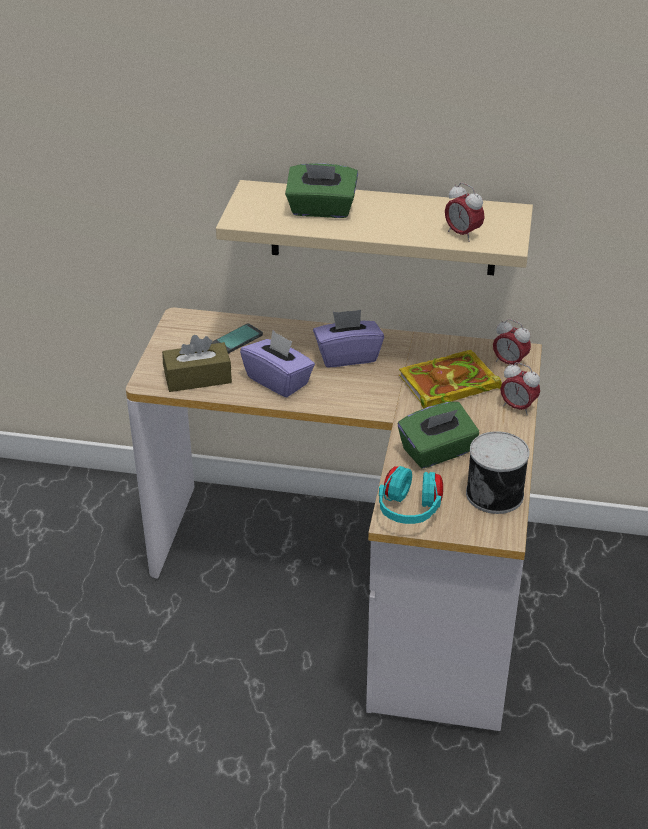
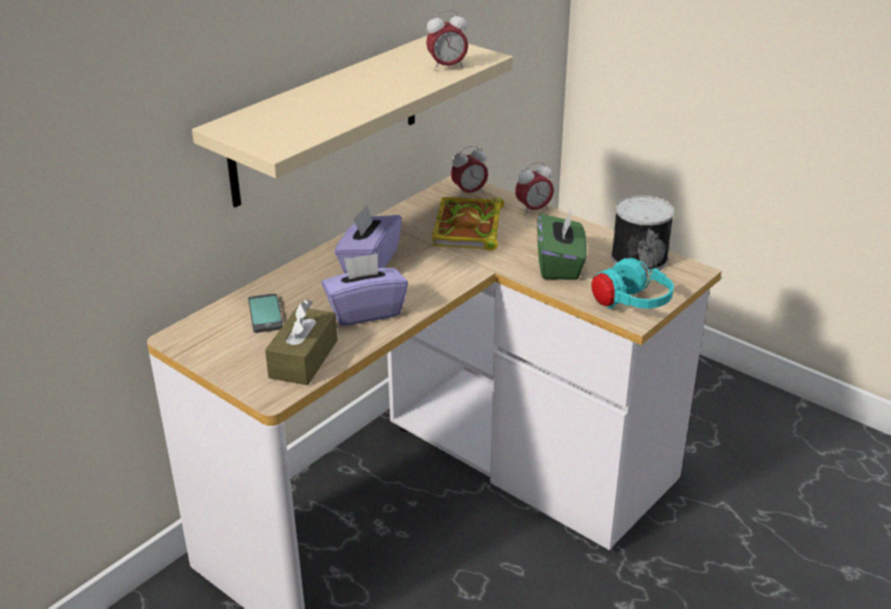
camera: 60 degrees left, 5 degrees down
(321, 210) = (318, 108): green tissue box -> none

